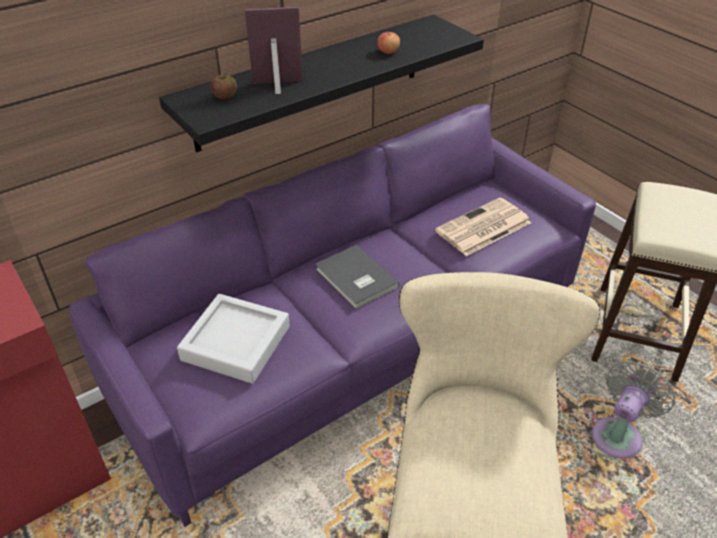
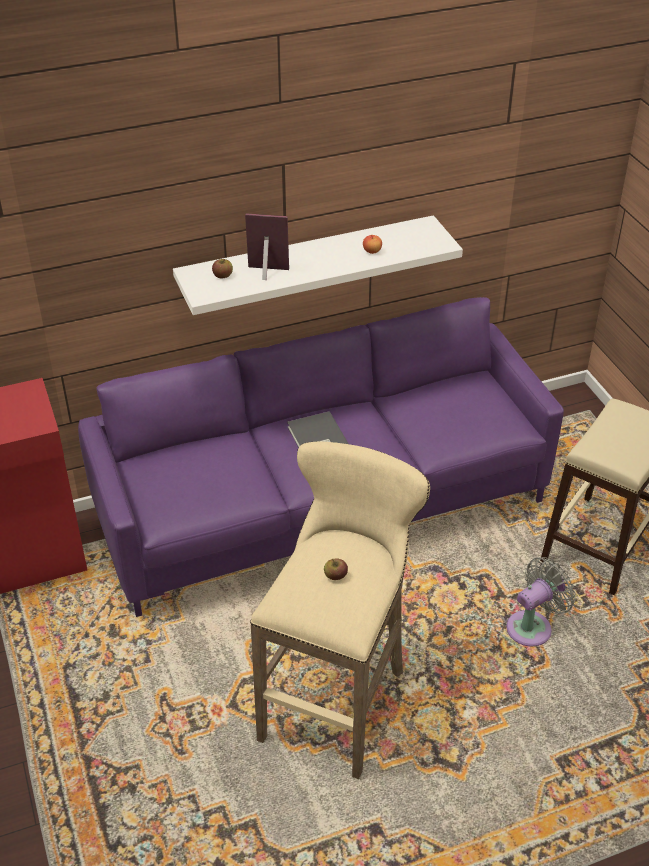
camera: 15 degrees right, 0 degrees up
(236, 343) = (201, 475): grey tray -> none
(311, 81) = (307, 264): black shelf -> white shelf
(482, 228) = (452, 416): newspaper -> none
(485, 455) = (335, 576): none -> apple

